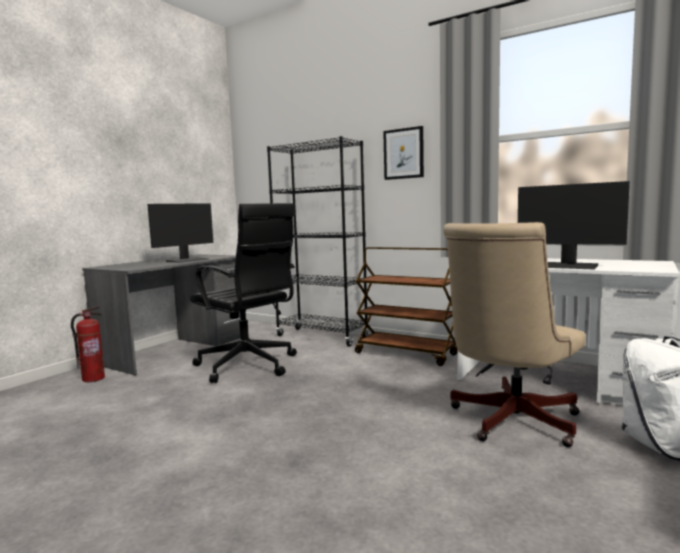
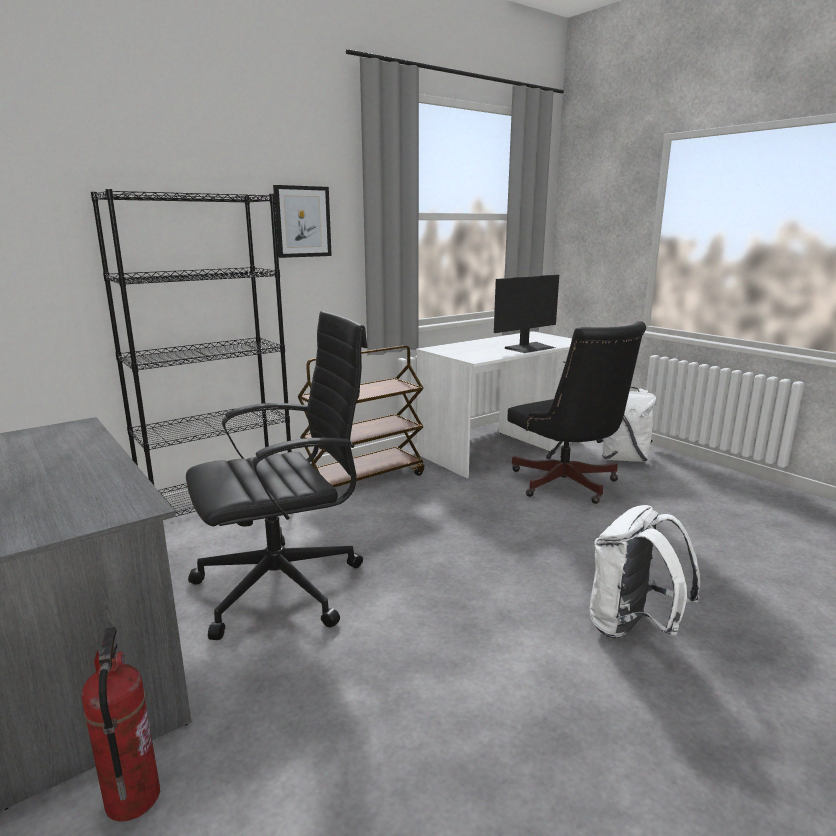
camera: 70 degrees left, 10 degrees up
(188, 260) = (73, 457): monitor -> none
(236, 476) = (632, 628): none -> white backpack
(509, 422) = (567, 485): beige office chair -> black office chair

